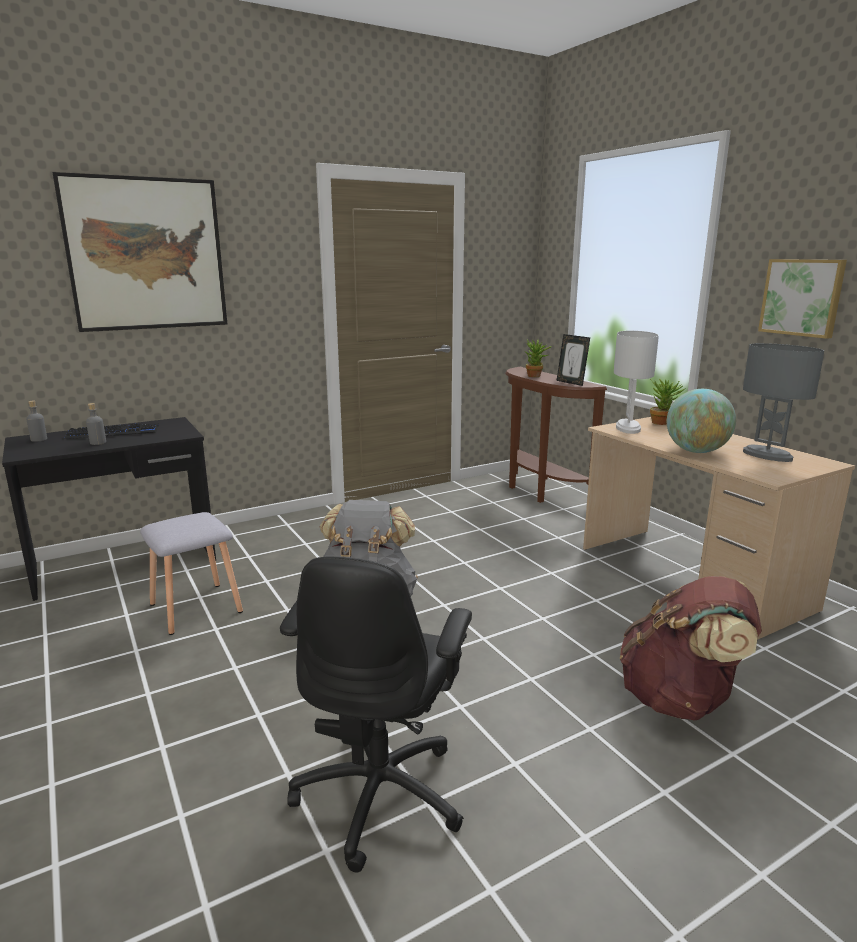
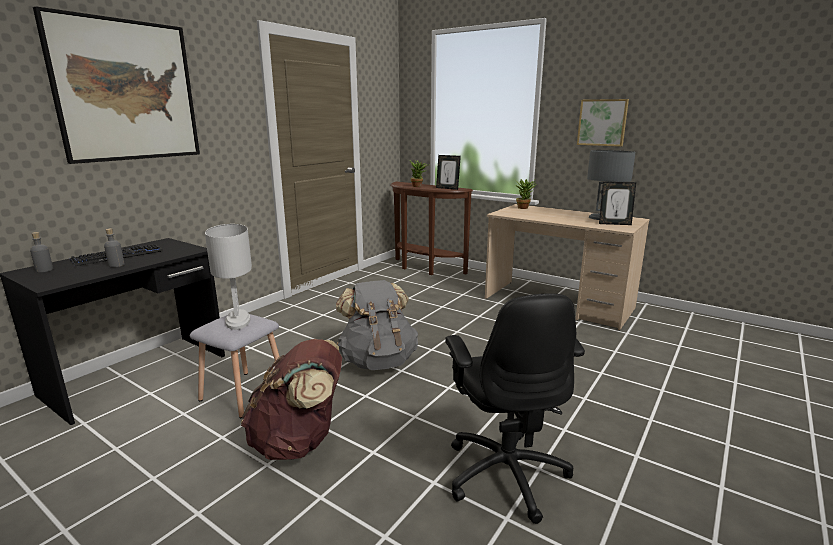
camera: 25 degrees left, 0 degrees up
(628, 428) = (510, 212): white table lamp -> white table lamp (238, 321)
(680, 699) = (613, 370): brown backpack -> brown backpack (299, 442)
(696, 451) = (567, 220): globe -> none
(770, 466) = (614, 224): none -> picture frame

